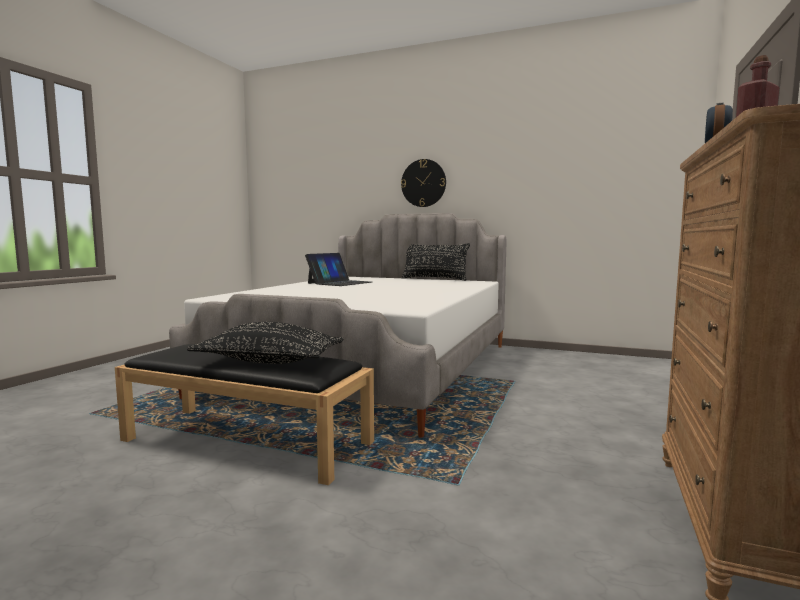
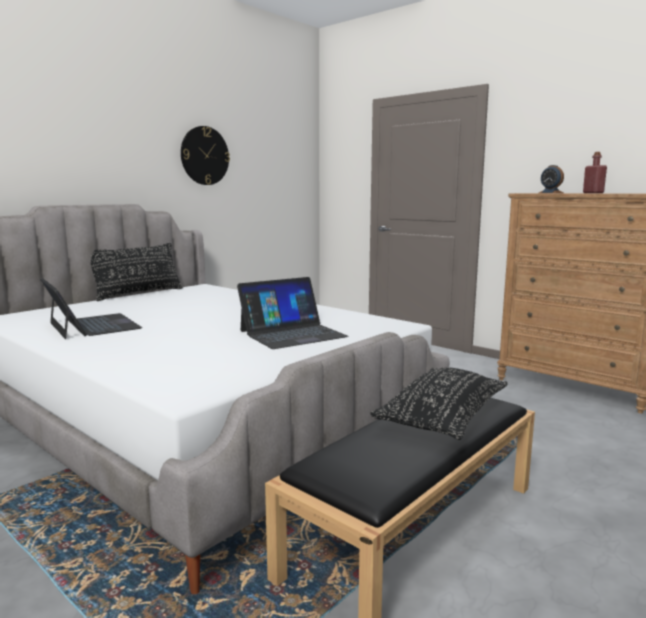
camera: 70 degrees left, 5 degrees up
(352, 298) = (292, 334): none -> laptop
(423, 183) = (80, 159): wall clock -> wall clock (204, 155)

